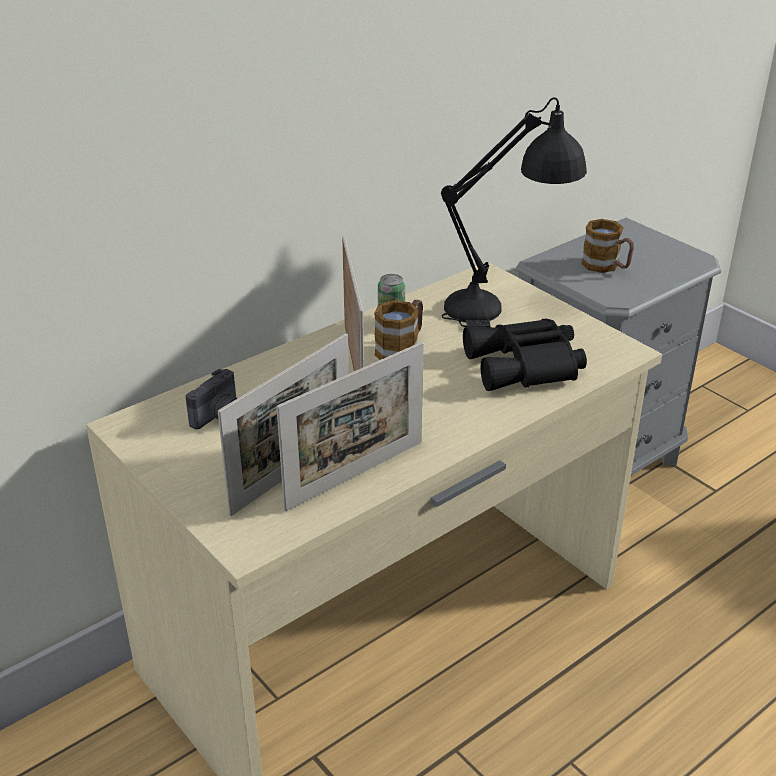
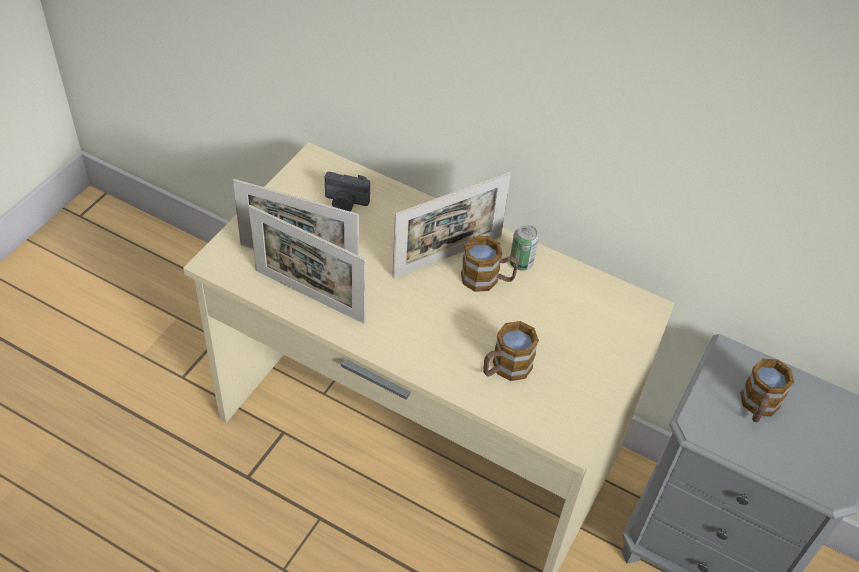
camera: 65 degrees right, 15 degrees up
(504, 307) = (594, 333): black table lamp -> none
(526, 366) = (505, 368): black binoculars -> mug

